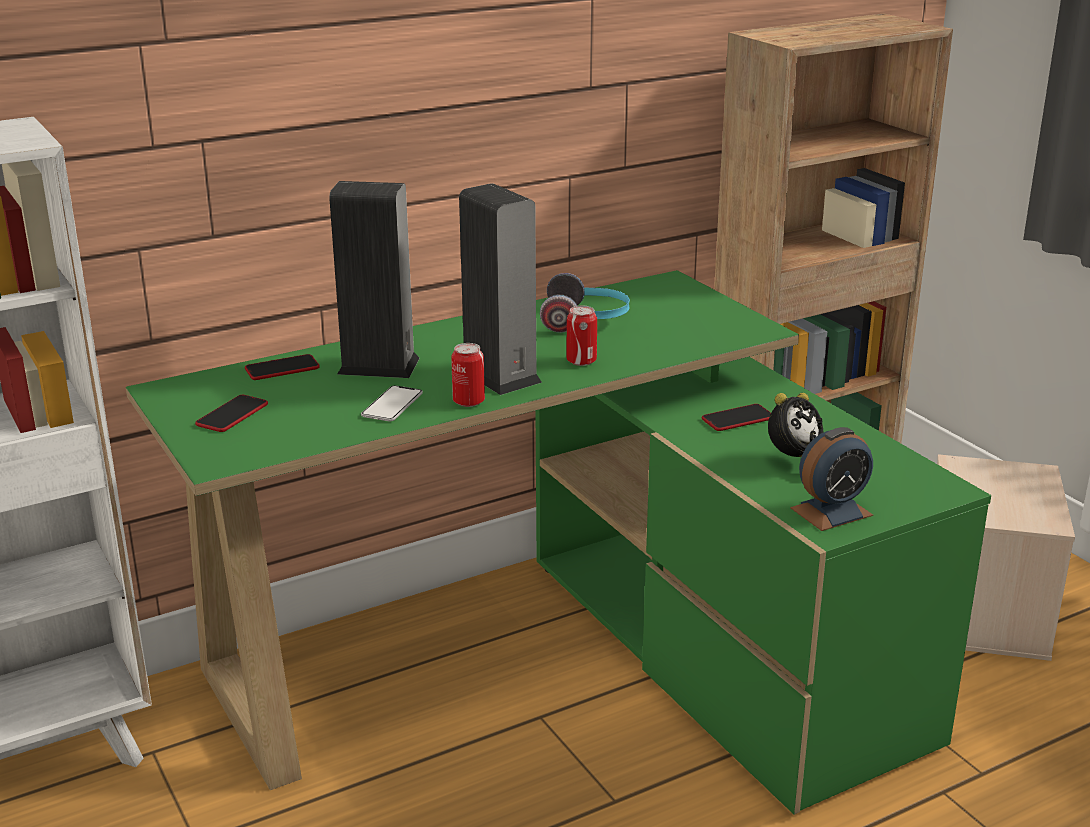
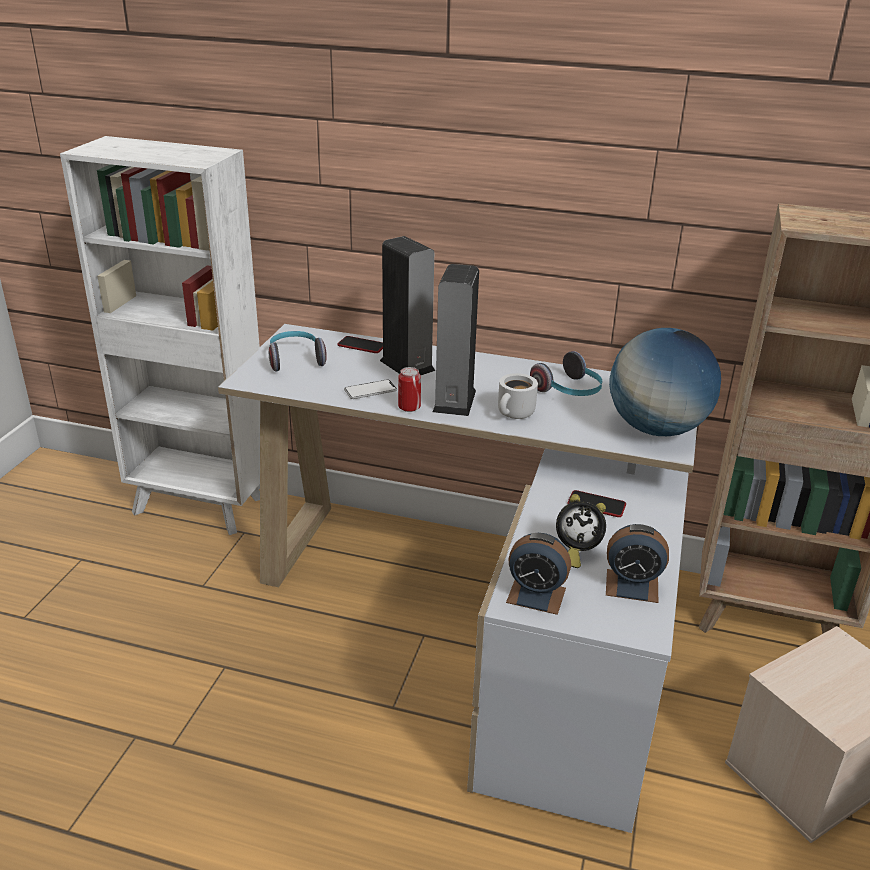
camera: 45 degrees right, 5 degrees up
(232, 415) = (295, 359): phone -> headphones
(567, 660) = (483, 614): green desk -> white desk
(581, 361) = (515, 414): can -> white mug
(718, 319) = (656, 428): none -> globe
(878, 463) = (632, 585): none -> alarm clock

